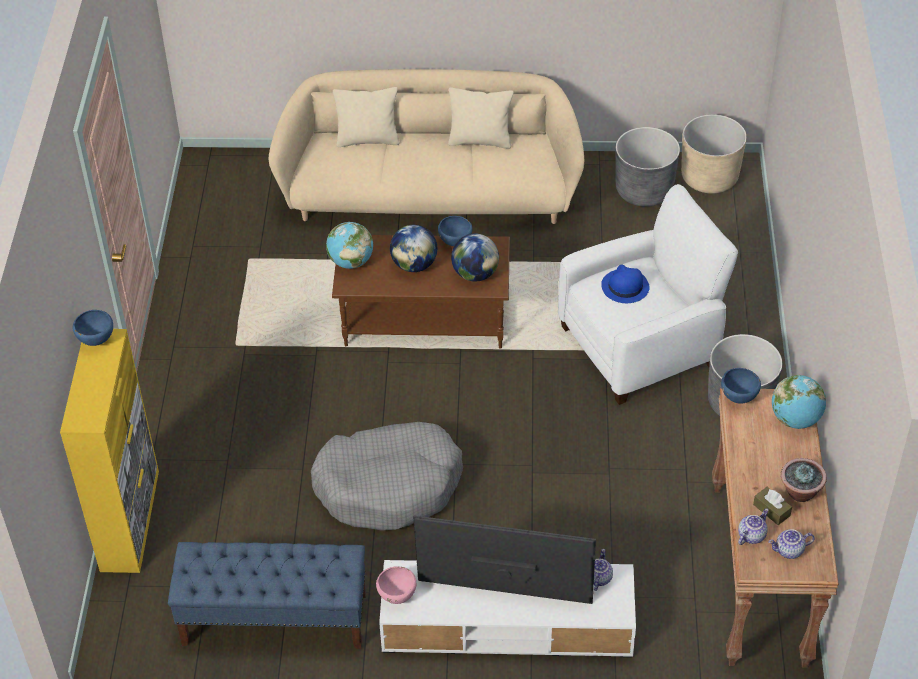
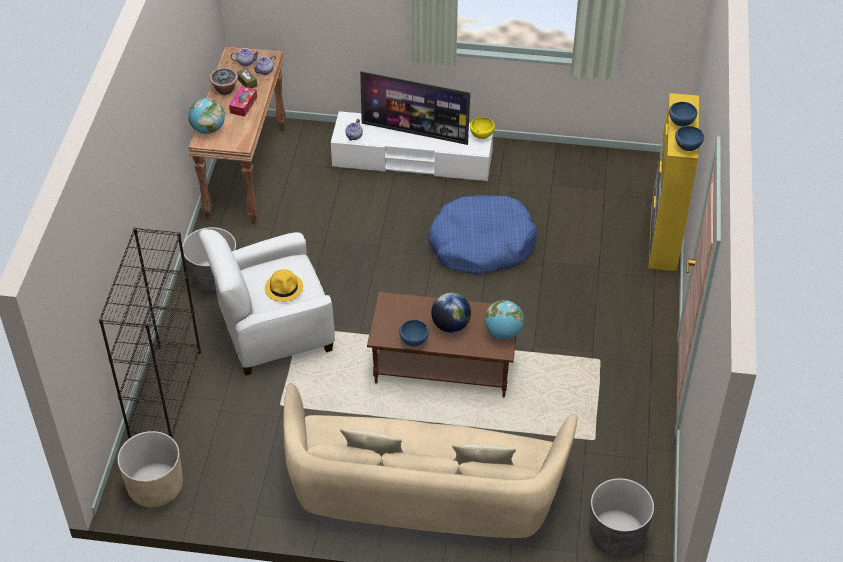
camera: 175 degrees left, 0 degrees up
(274, 619) = (560, 173): blue bench -> none
(389, 485) = (481, 244): grey dog bed -> blue dog bed
(397, 596) = (481, 137): pink bowl -> yellow bowl
(475, 274) = (401, 313): globe -> none
(624, 287) = (284, 288): blue hat -> yellow hat
(644, 190) = (222, 479): grey planter -> grey planter (616, 535)
(739, 398) = (240, 145): blue bowl -> blue bowl (680, 124)
(740, 265) = (165, 393): none -> black bookcase
(760, 467) = (243, 105): none -> tissue box

